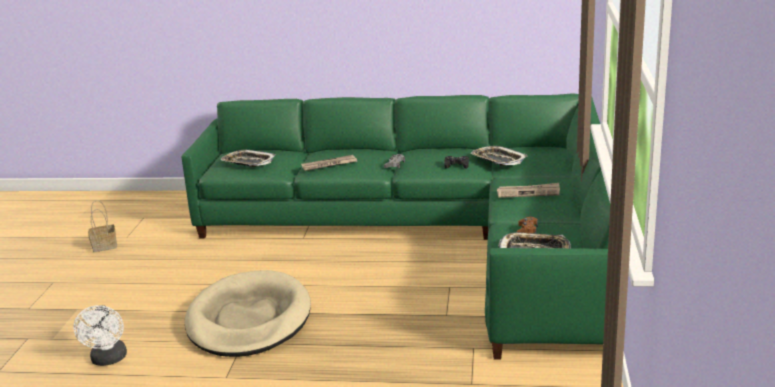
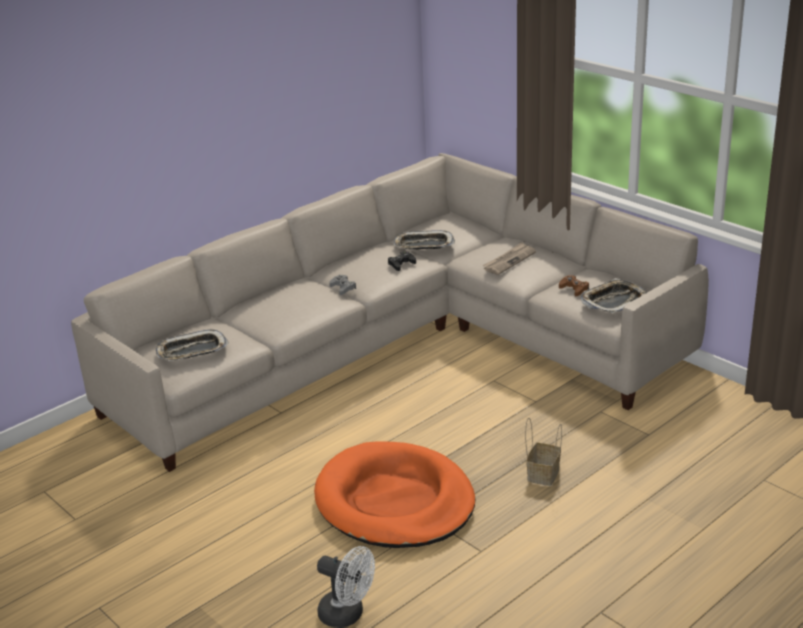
camera: 50 degrees left, 5 degrees up
(105, 246) = (70, 541): basket -> basket (543, 473)
(249, 319) = (394, 501): beige dog bed -> orange dog bed
(328, 165) = (285, 315): newspaper -> none
(446, 237) = (408, 345): green sofa -> beige sofa

